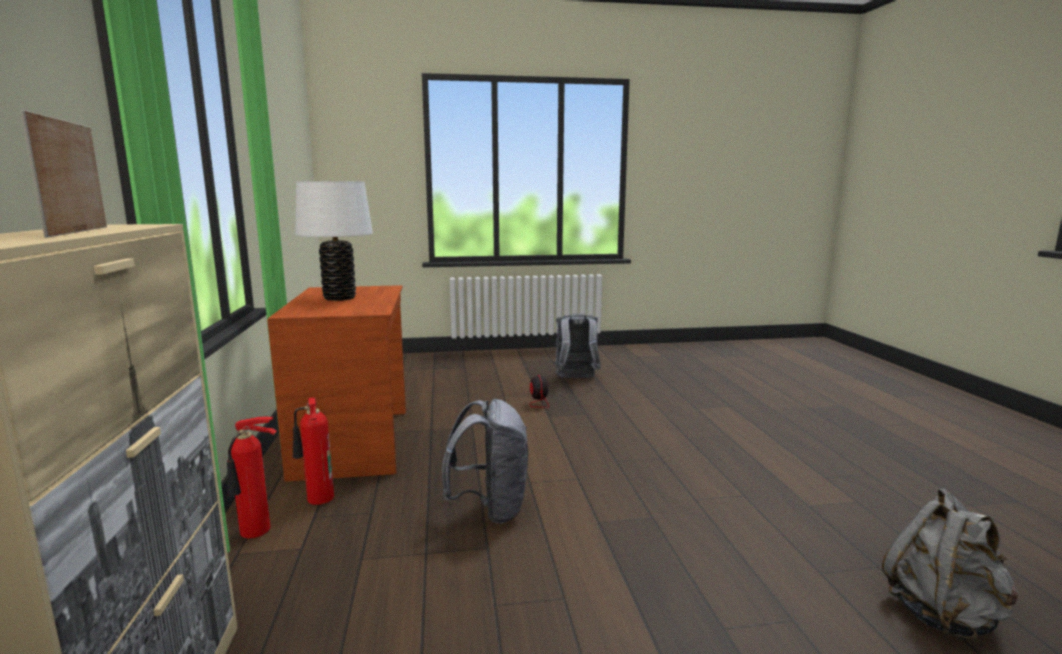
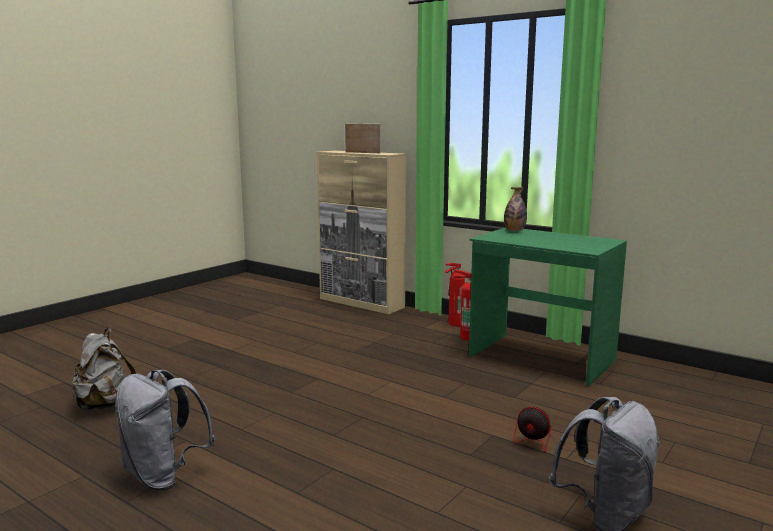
camera: 135 degrees right, 0 degrees up
(305, 310) = (514, 231): none -> bottle
(339, 298) = (551, 238): white table lamp -> none
(355, 442) = (541, 358): brown desk -> green desk
(490, 509) = (383, 363): grey backpack -> grey backpack (164, 476)

